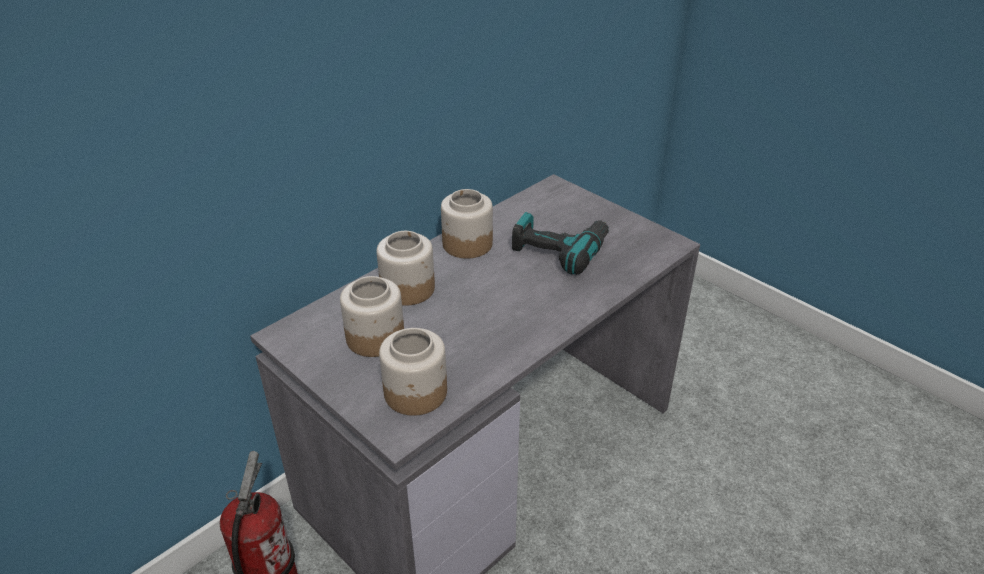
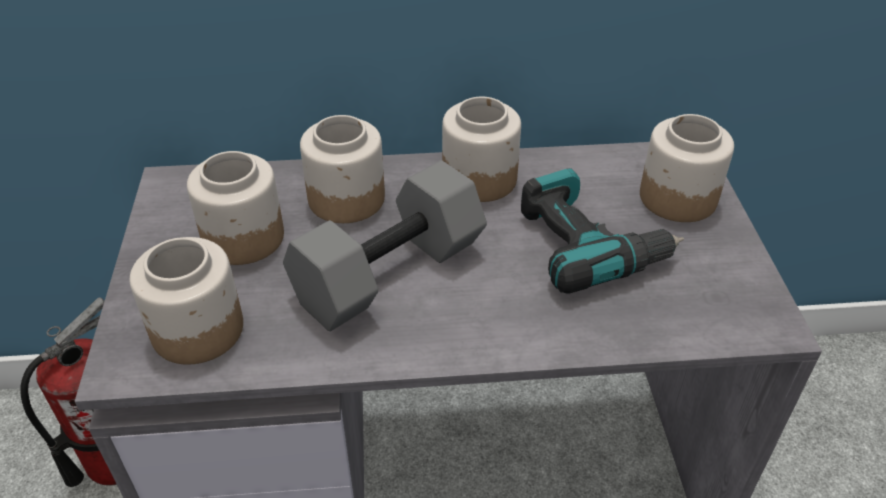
camera: 40 degrees right, 5 degrees up
(482, 312) = (389, 275): none -> grey dumbbell
(573, 208) = (677, 197): none -> jar

